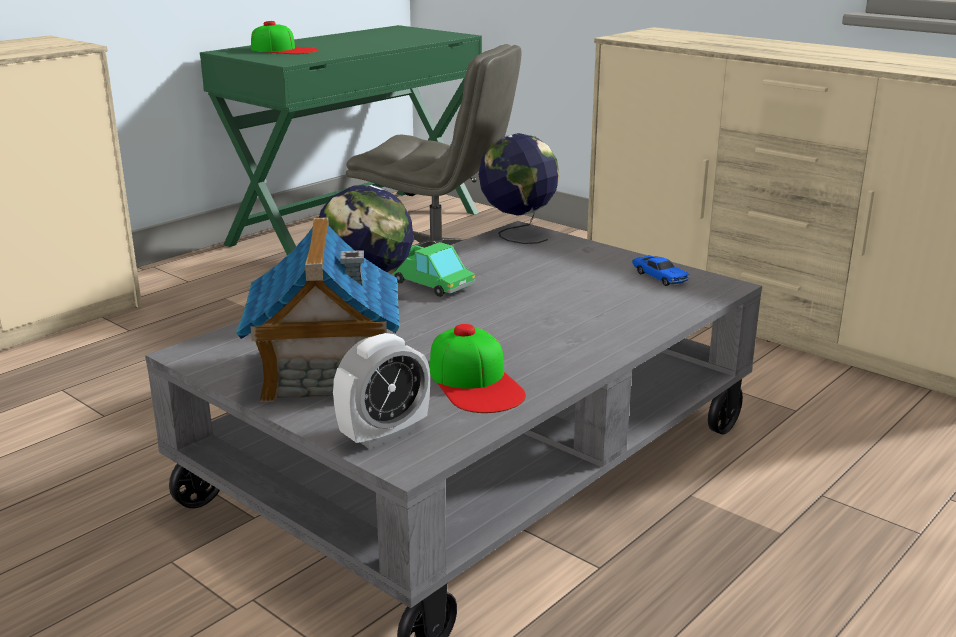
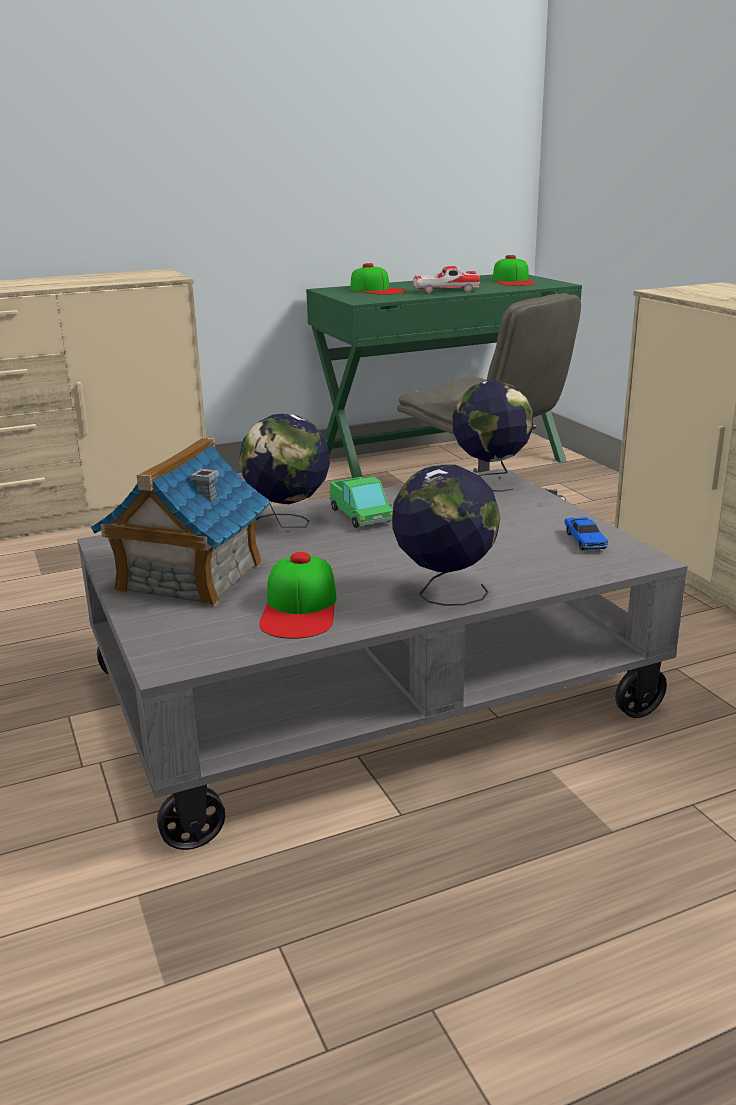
camera: 25 degrees right, 0 degrees up
(357, 47) = (445, 290): none -> toy car
(384, 434) = (176, 638): alarm clock -> none
(410, 34) = (513, 281): none -> cap
(592, 344) = (444, 593): none -> globe

